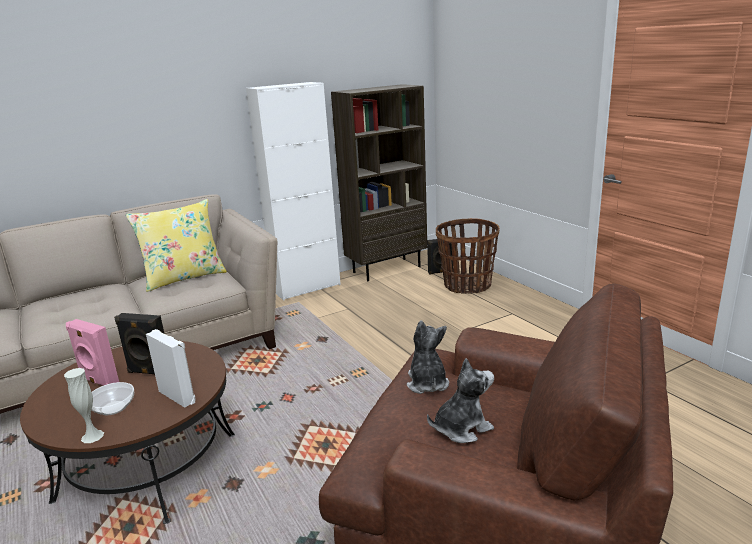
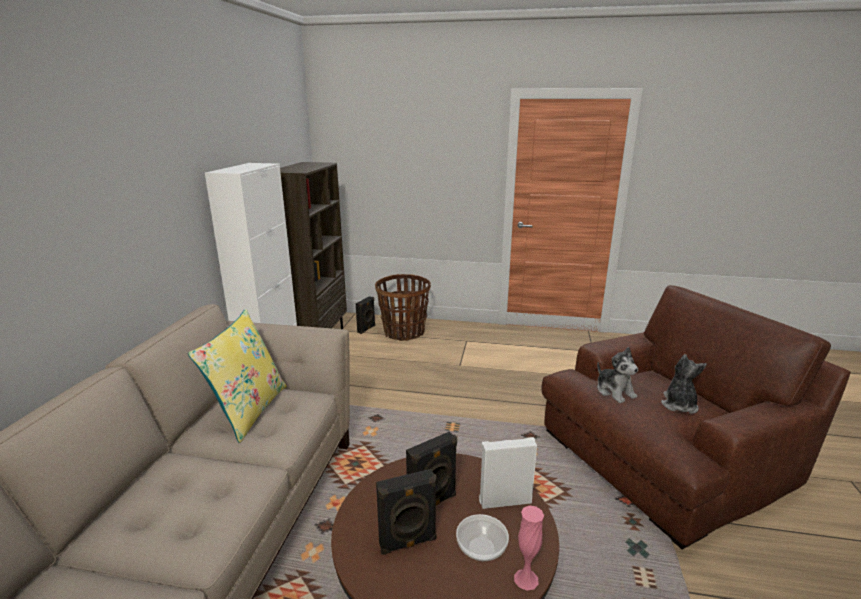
camera: 50 degrees left, 0 degrees up
(92, 436) = (526, 579): white vase -> pink vase
(98, 382) = (408, 543): pink speaker -> black speaker
(427, 383) = (614, 391): plush toy -> plush toy turned 150 degrees counterclockwise

